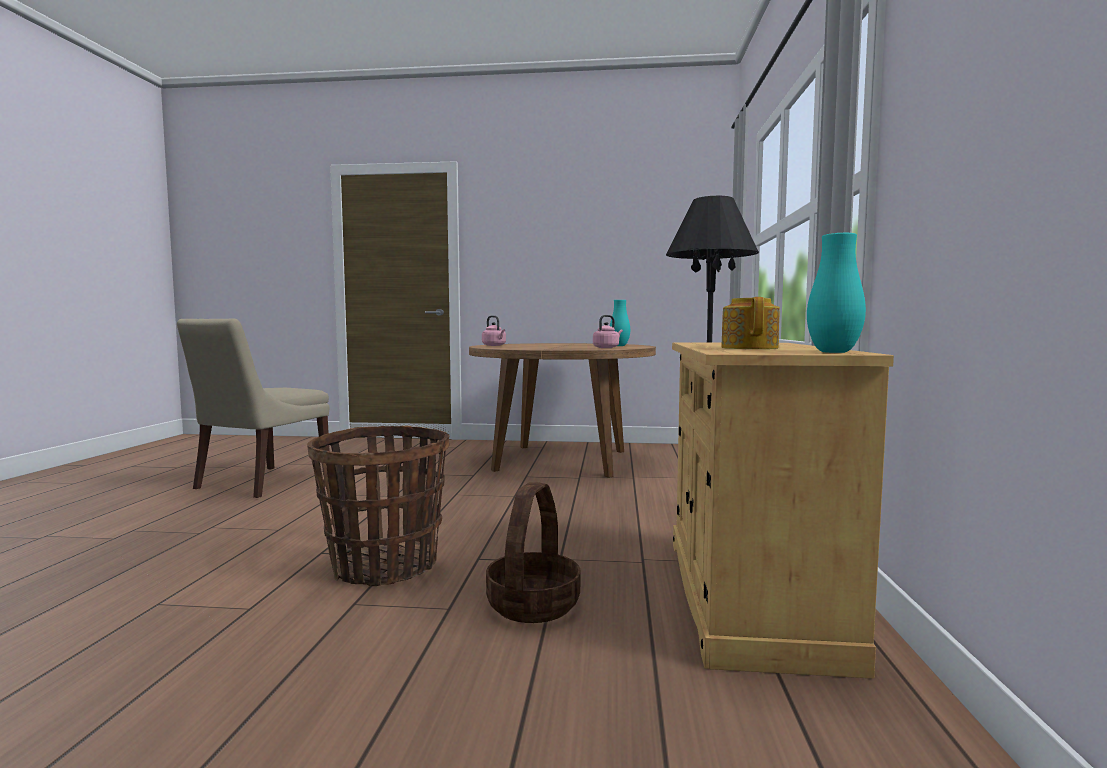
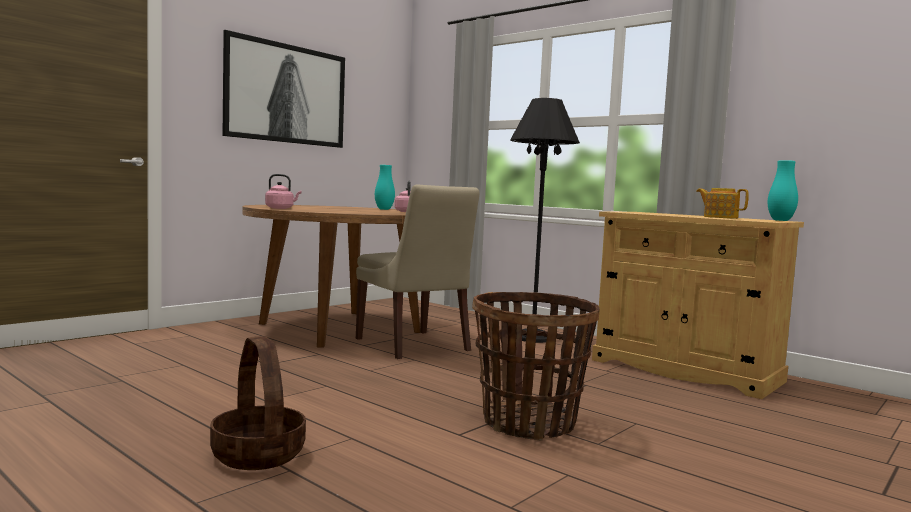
camera: 55 degrees left, 0 degrees up
(260, 483) = (116, 419): beige chair -> beige chair (414, 346)
(533, 605) = (652, 405): basket -> basket (259, 454)
(571, 241) = (287, 94): none -> picture

